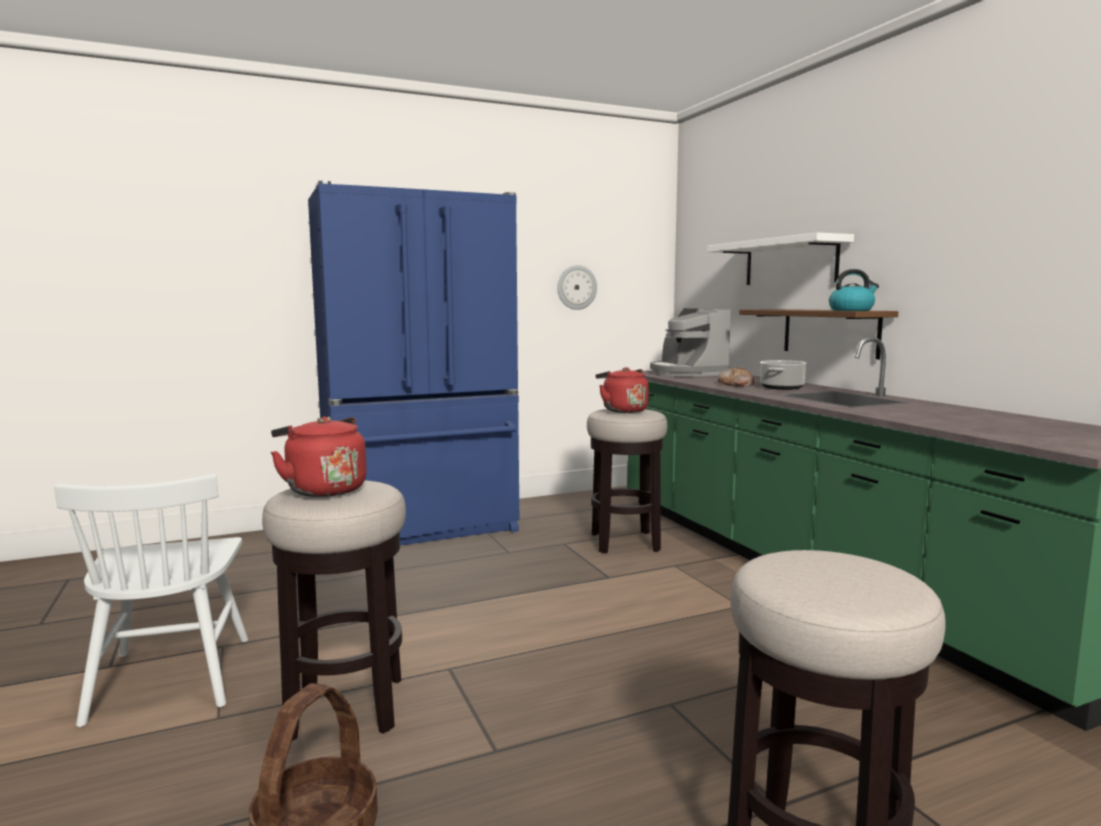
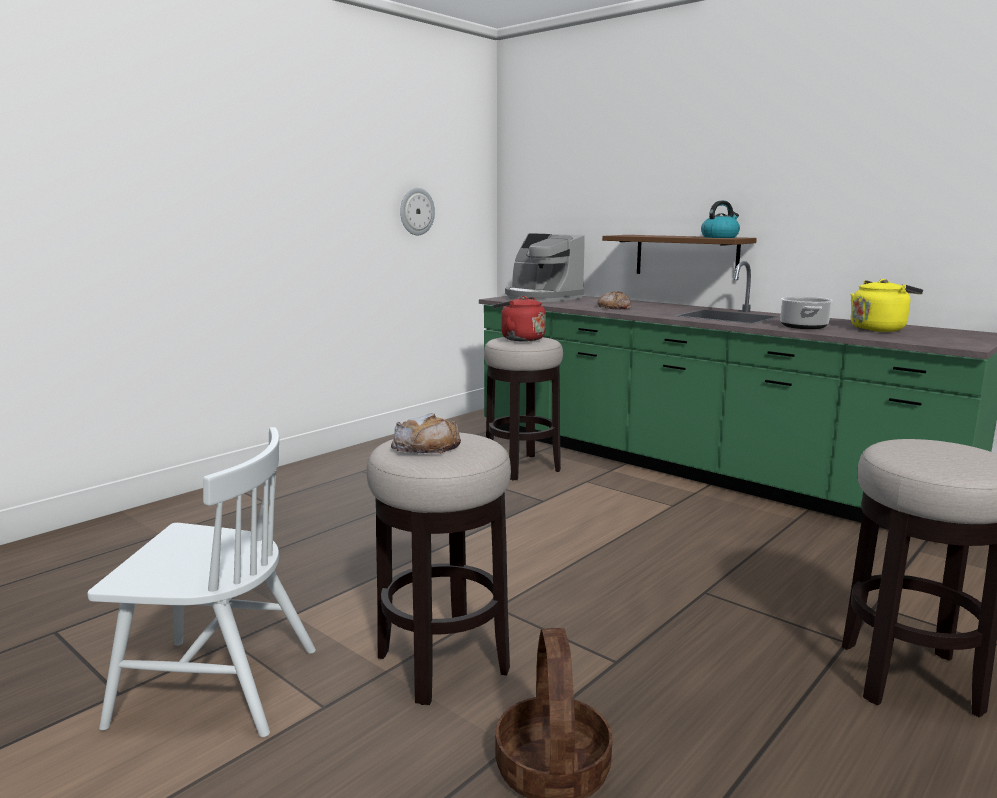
camera: 25 degrees left, 5 degrees up
(170, 678) = (215, 686): white chair -> white chair turned 45 degrees counterclockwise
(323, 489) = (426, 445): red kettle -> bread
(423, 528) = (307, 484): blue fridge -> none
(782, 388) = (658, 308): cooking pot -> cooking pot (804, 327)
(790, 262) = (641, 190): white shelf -> none
(1006, 423) = (879, 329): none -> yellow kettle

